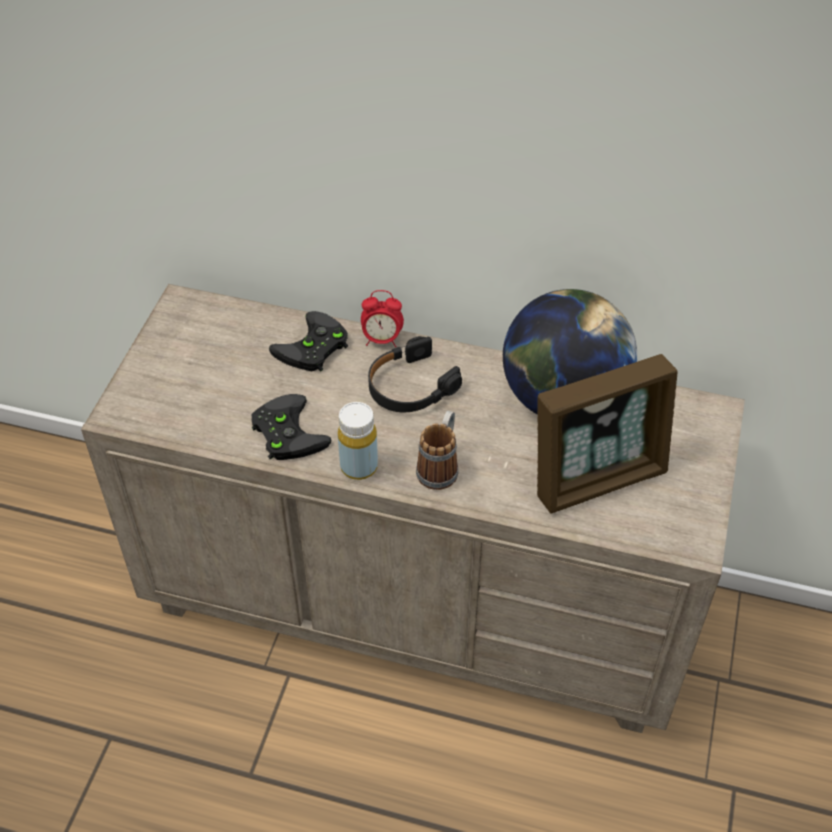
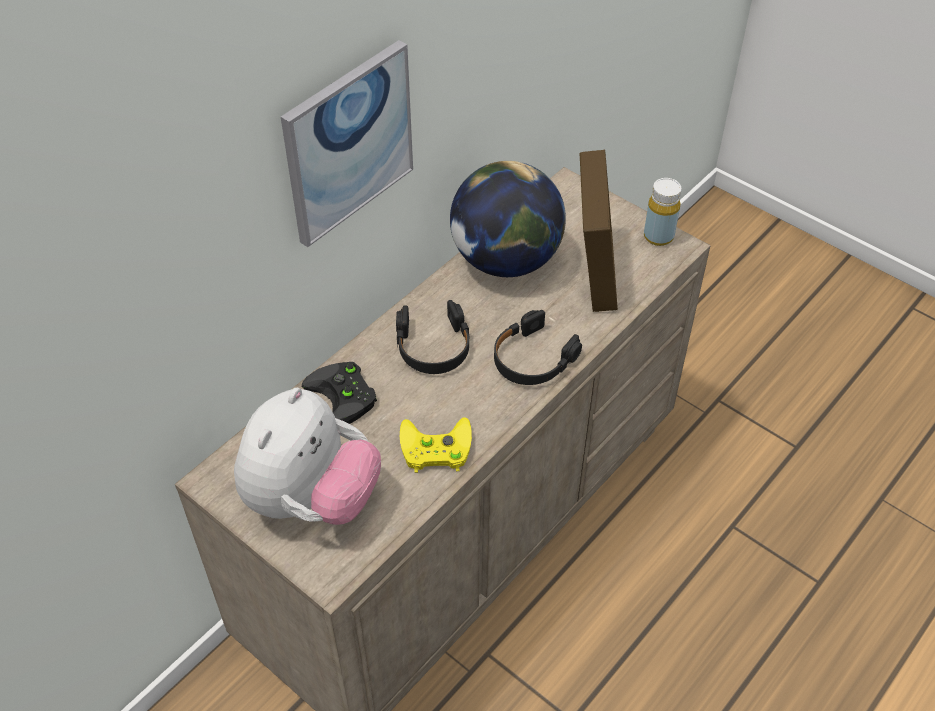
camera: 65 degrees left, 0 degrees up
(190, 371) = (311, 499): none -> plush toy
(285, 432) = (433, 449): black game controller -> yellow game controller
(359, 466) = (503, 411): yellow bottle -> yellow bottle (658, 236)
(382, 340) = (367, 346): alarm clock -> none
(421, 137) = (348, 143): none -> picture
(440, 466) = (532, 358): mug -> black headphones

